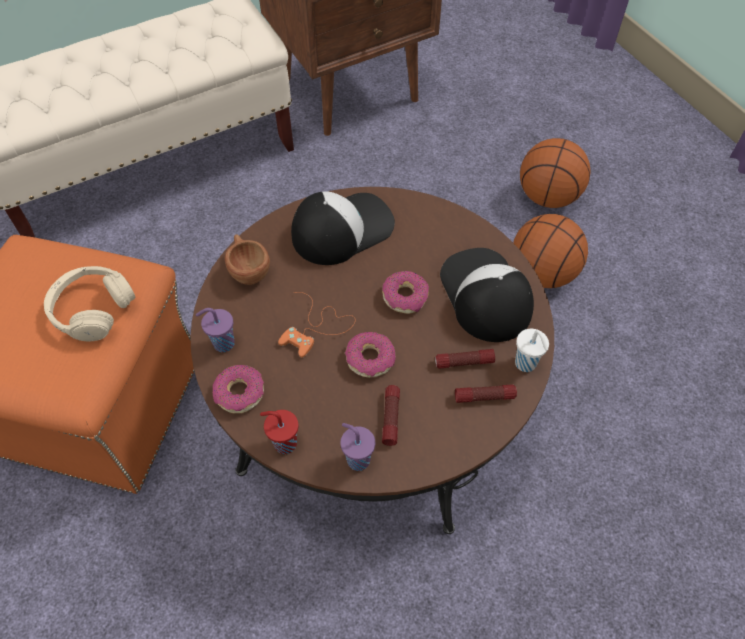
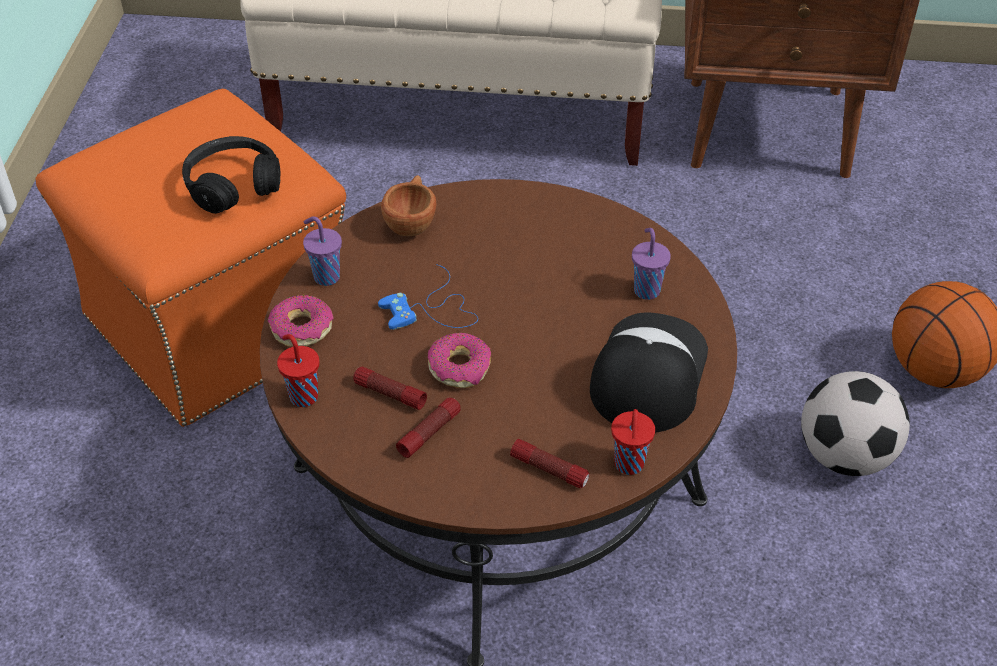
camera: 35 degrees right, 10 degrees down
(92, 309) = (233, 185): beige headphones -> black headphones
(317, 327) = (432, 310): orange game controller -> blue game controller
(342, 228) = (547, 230): cap -> none
(357, 459) = (360, 450): purple cup -> purple cup (646, 289)
(405, 297) = (554, 329): donut -> none
(464, 362) = (558, 425): flashlight -> flashlight (390, 394)
(526, 364) = (629, 465): white cup -> red cup
(542, 273) = (845, 455): basketball -> football

